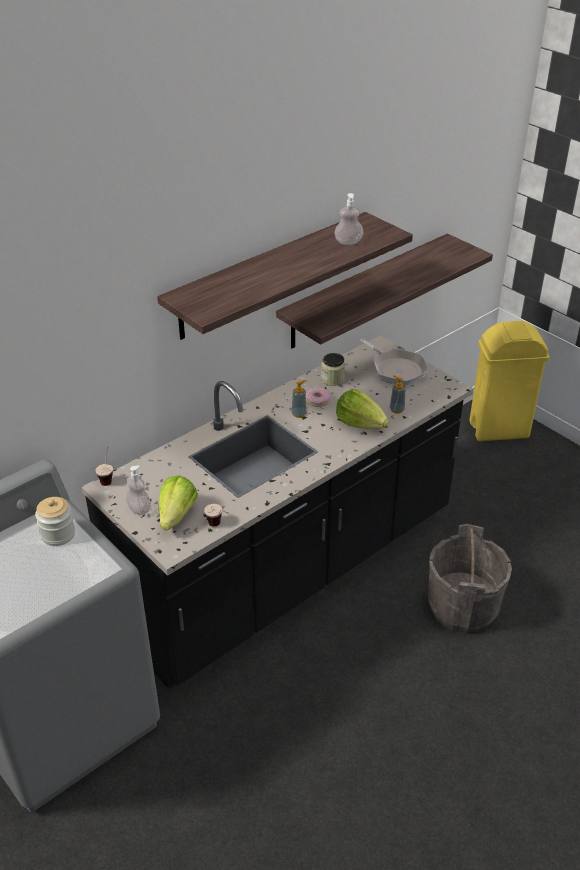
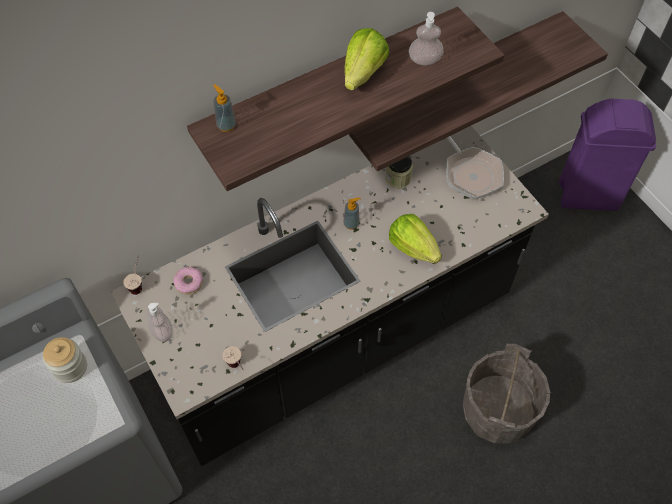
camera: 10 degrees right, 20 degrees up
(177, 515) = (198, 346): lettuce -> lettuce (363, 73)
(317, 400) = (375, 207): donut -> donut (188, 283)
(396, 409) = (457, 233): soap dispenser -> soap dispenser (226, 125)
(499, 430) = (588, 196): yellow trash can -> purple trash can

